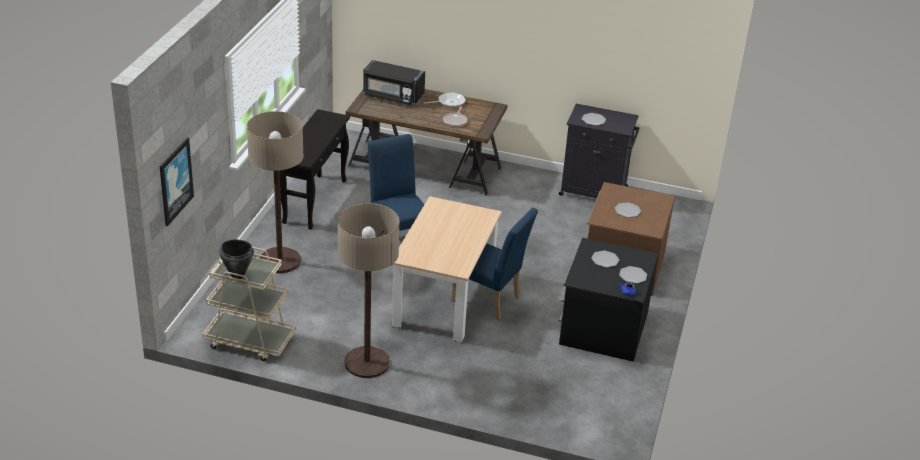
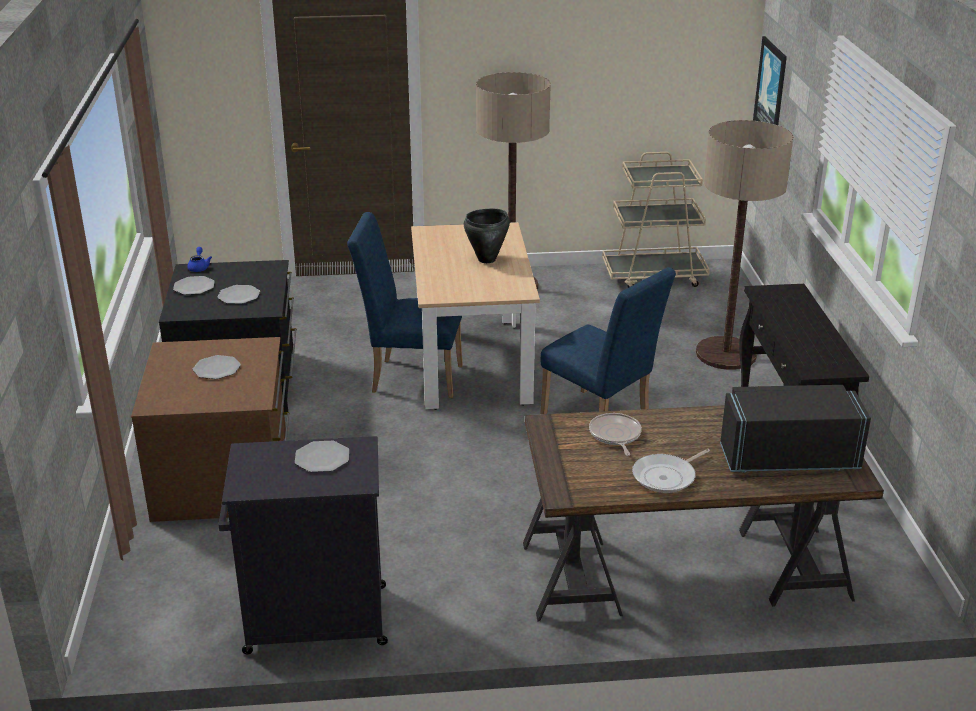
camera: 160 degrees right, 5 degrees down
(237, 275) = (663, 171): black cooking pot -> black cooking pot (487, 259)

